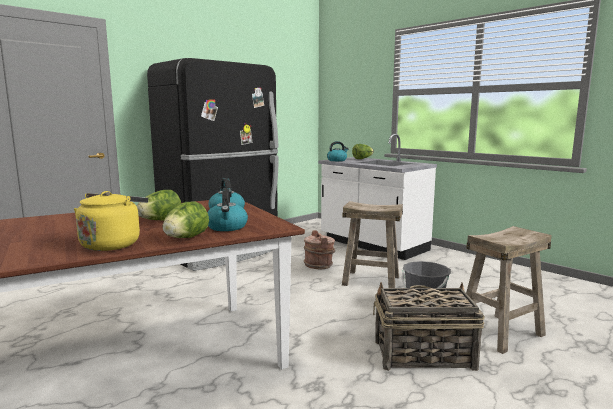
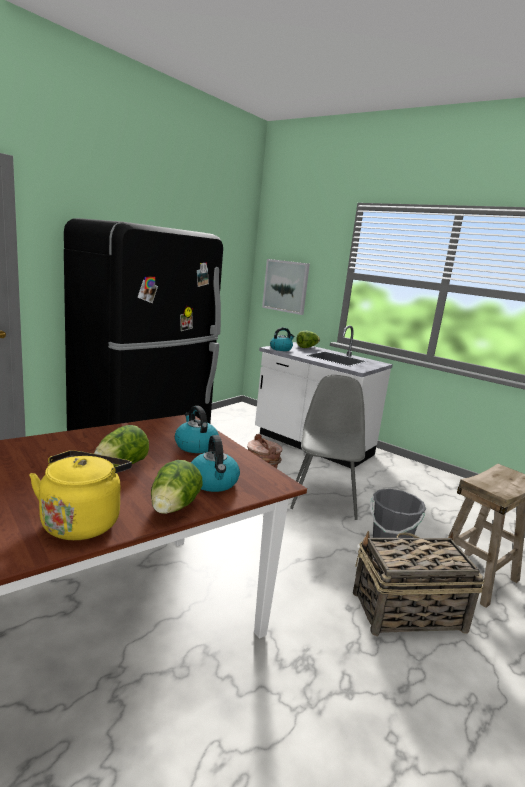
camera: 10 degrees left, 5 degrees up
(344, 111) = (286, 286): none -> picture
(371, 280) = (324, 499): beige stool -> grey chair

